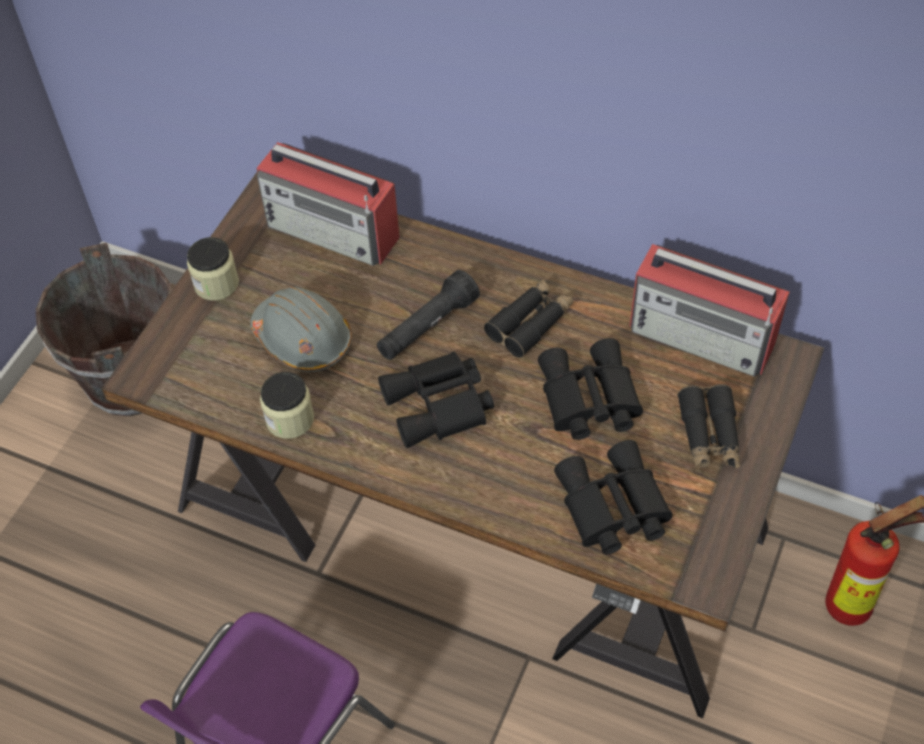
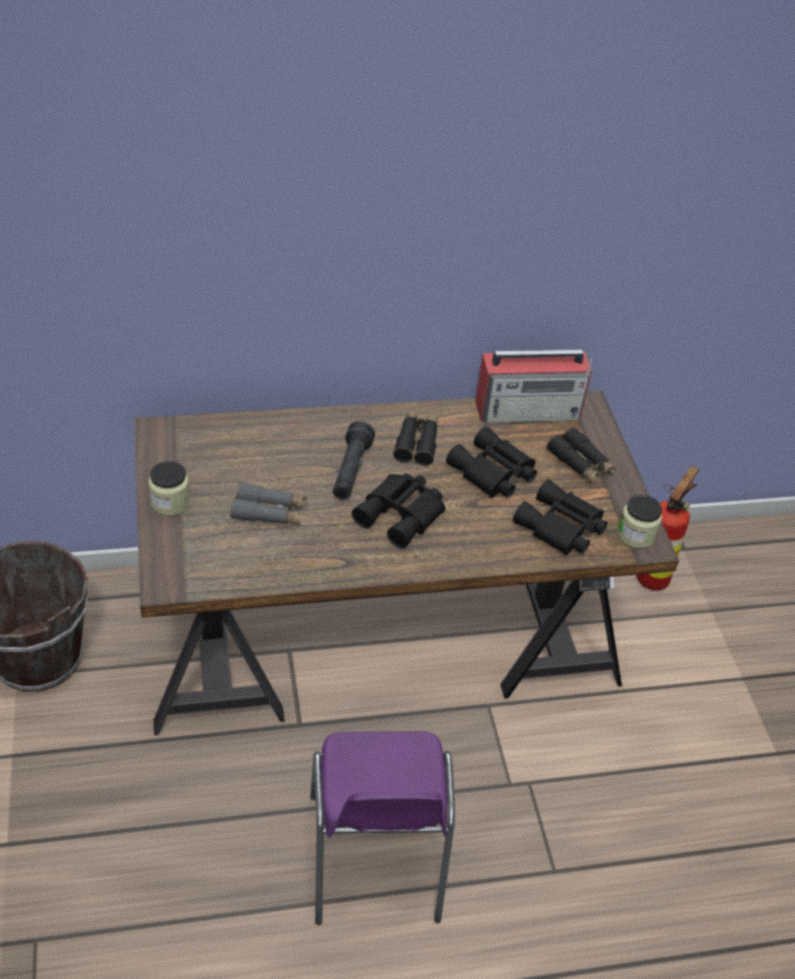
camera: 40 degrees left, 10 degrees down
(290, 419) = (305, 566): jar -> jar (636, 535)
(303, 339) = (269, 512): grey hard hat -> grey binoculars
(334, 231) = (230, 436): radio -> none

